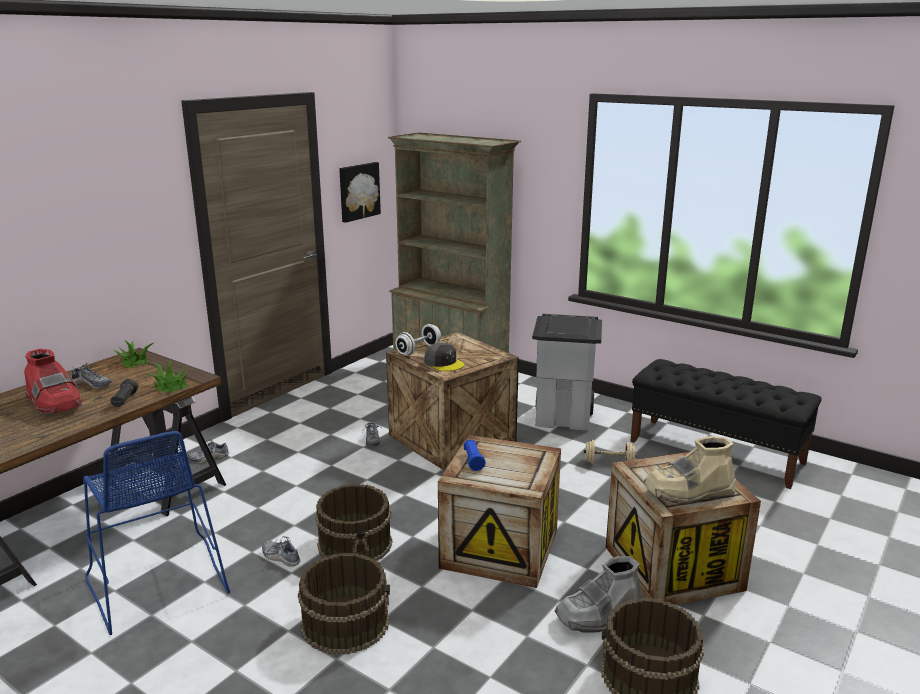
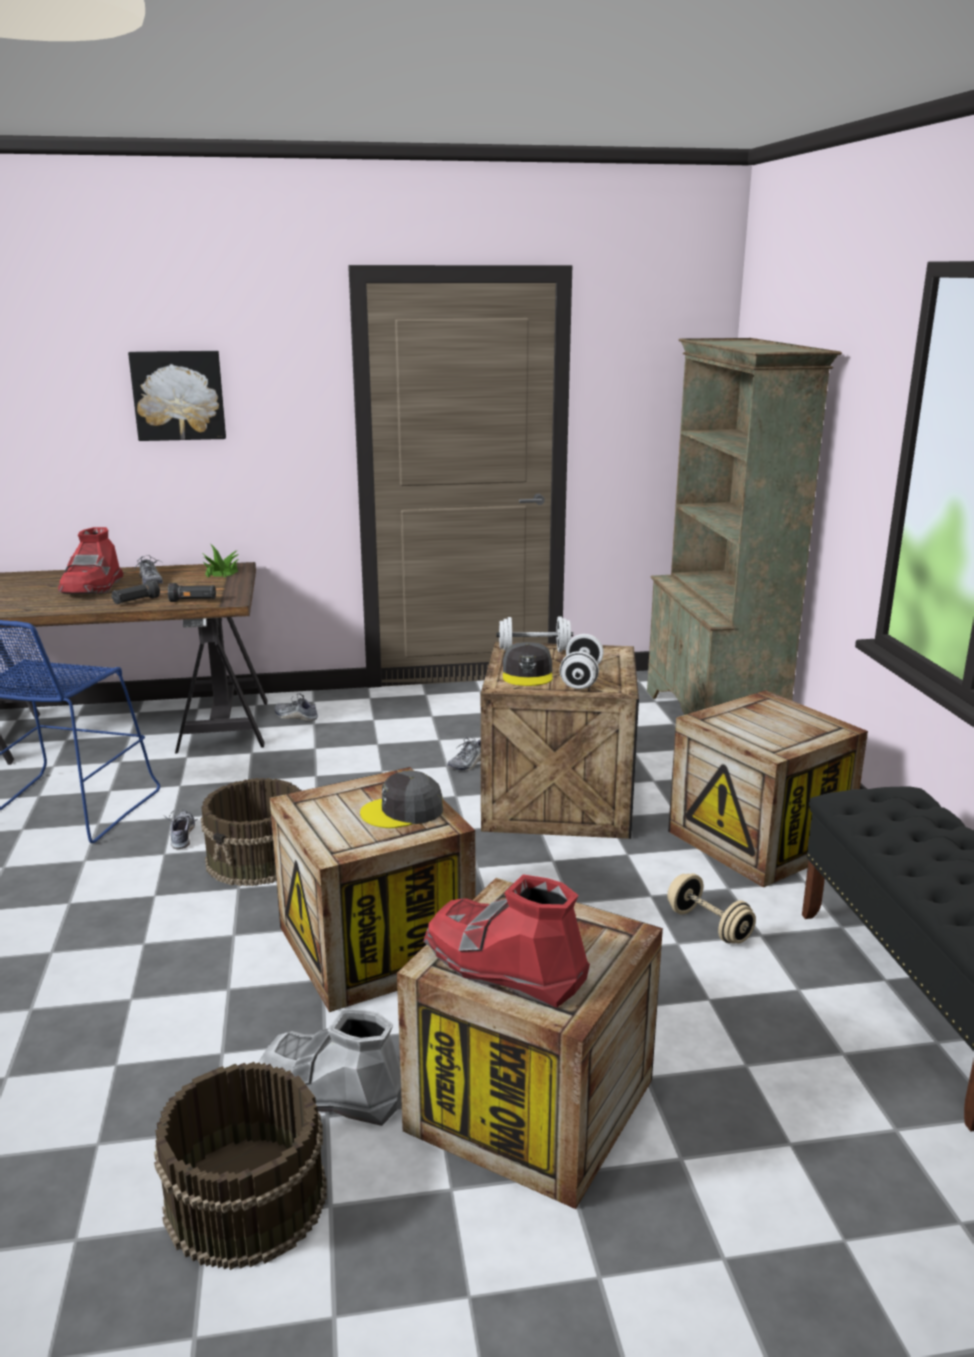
camera: 45 degrees right, 0 degrees up
(170, 386) = (193, 601): potted plant -> black flashlight
(345, 623) = (115, 925): brown bucket -> none
(358, 191) = (645, 421): picture -> picture (178, 395)
(473, 356) = (581, 678): none -> white dumbbell
(473, 461) = (348, 795): blue flashlight -> none
(514, 455) = (403, 811): none -> grey cap
(564, 418) = (758, 839): grey trash can -> crate
(688, 492) = (504, 966): beige boot -> red boot

